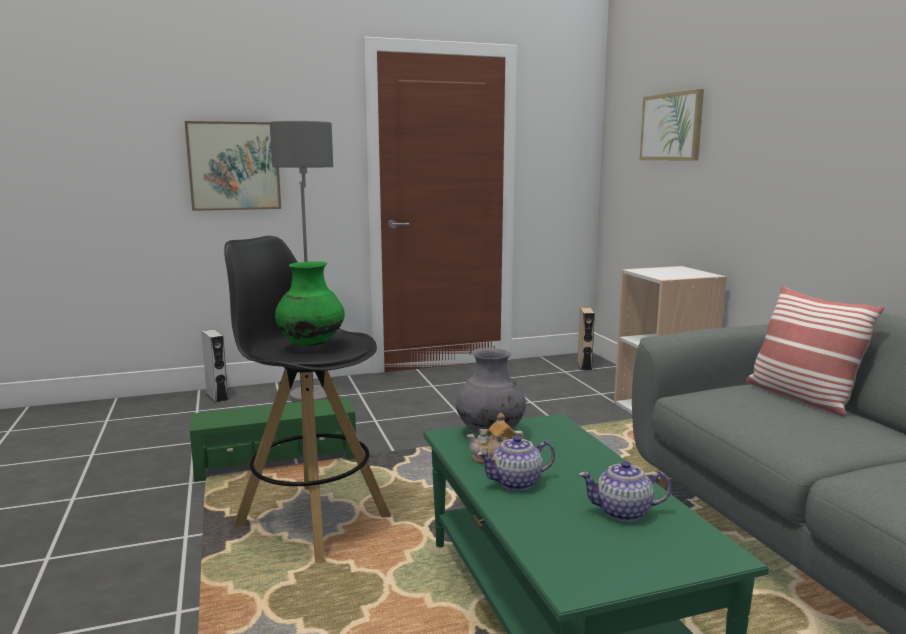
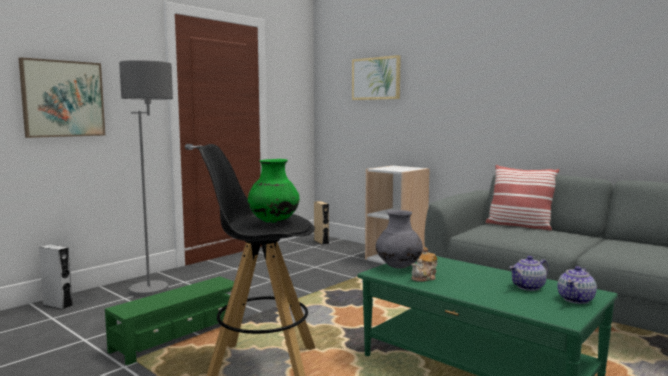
camera: 30 degrees left, 5 degrees down
(517, 483) = (457, 286): teapot -> teapot (576, 299)

